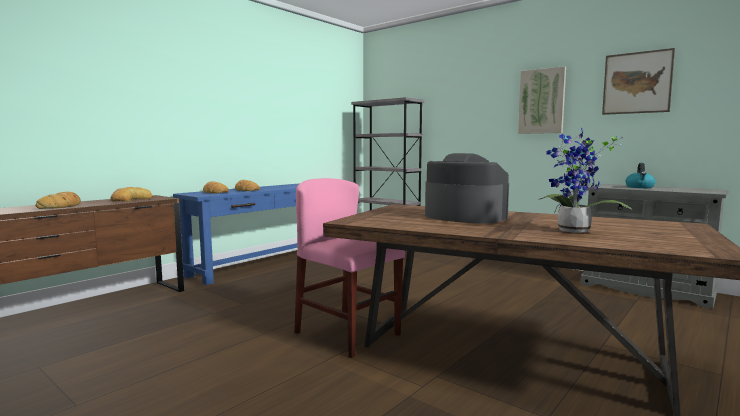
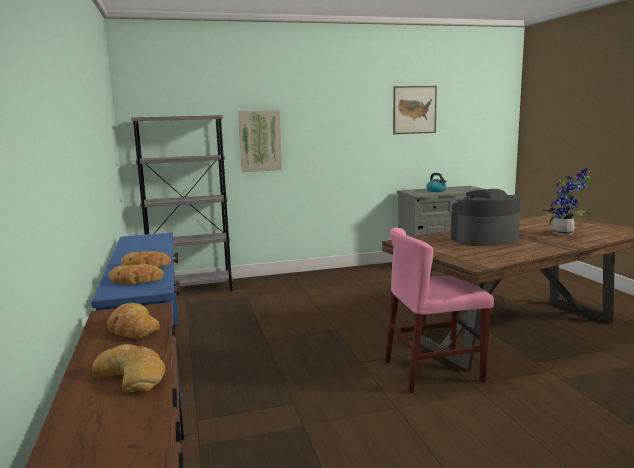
camera: 55 degrees left, 5 degrees up
(542, 101) = (345, 121): picture -> picture (260, 141)

